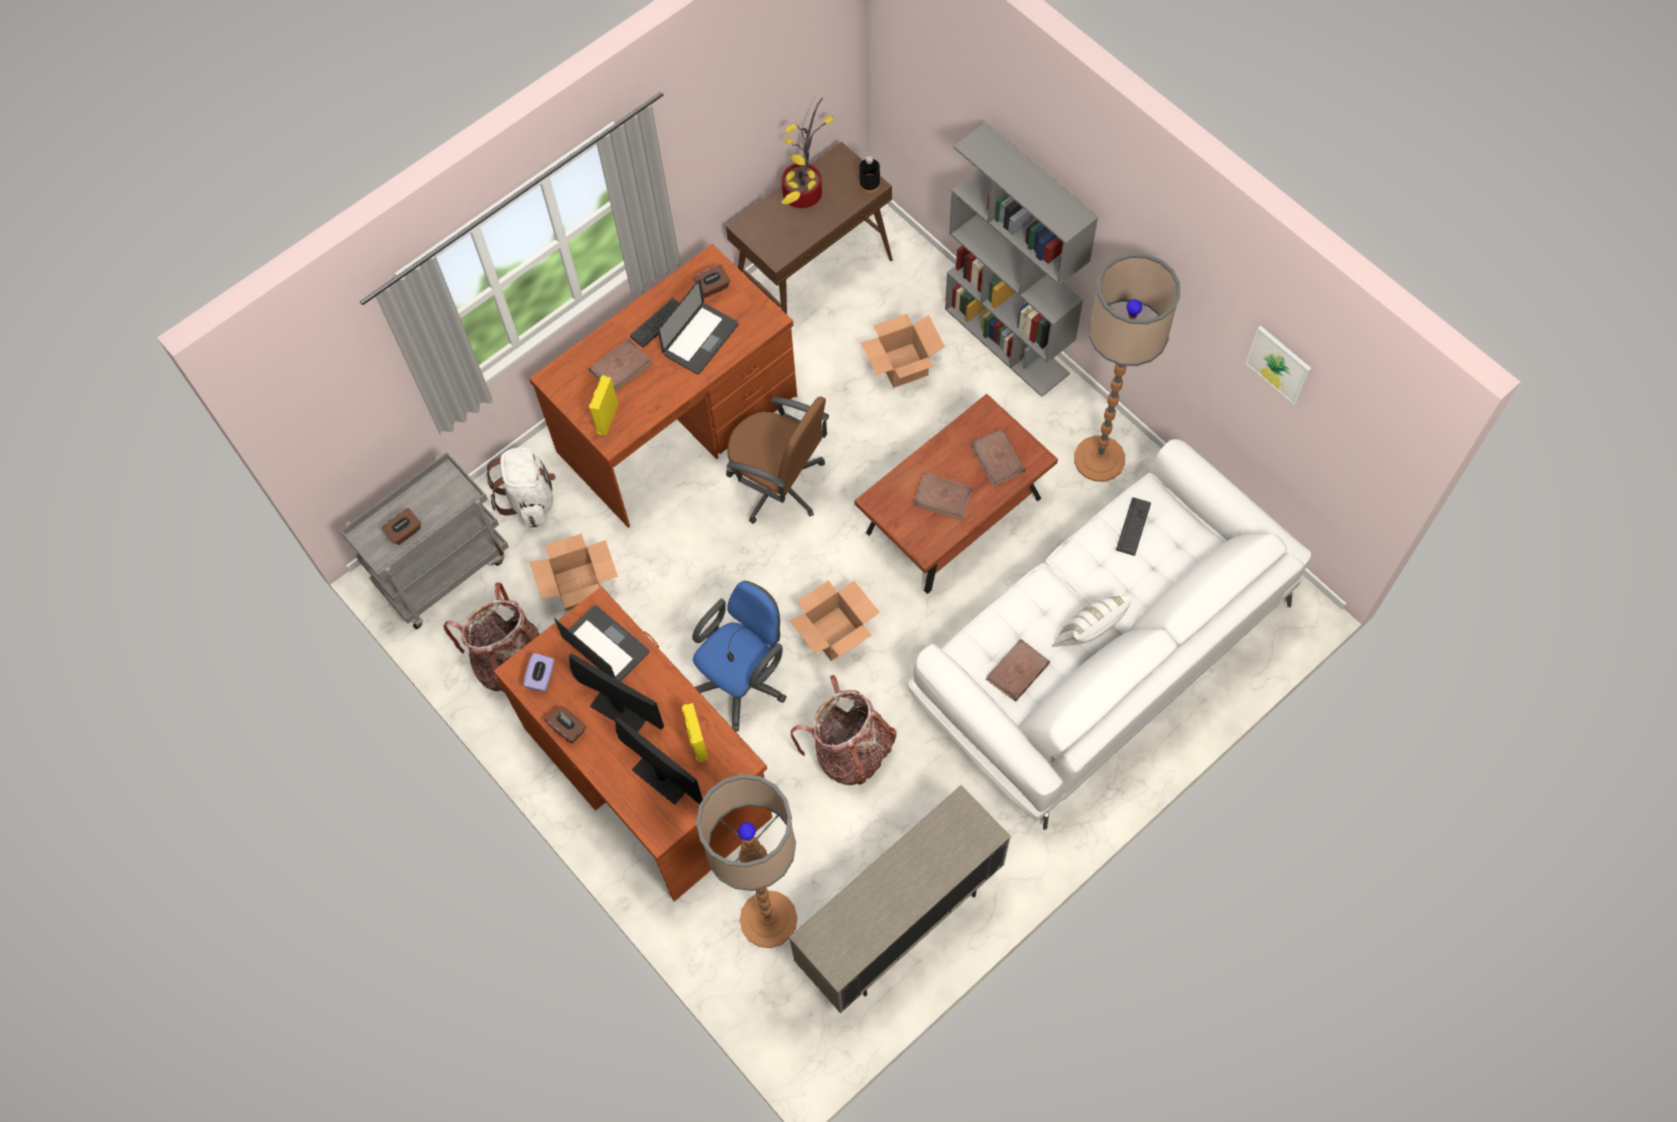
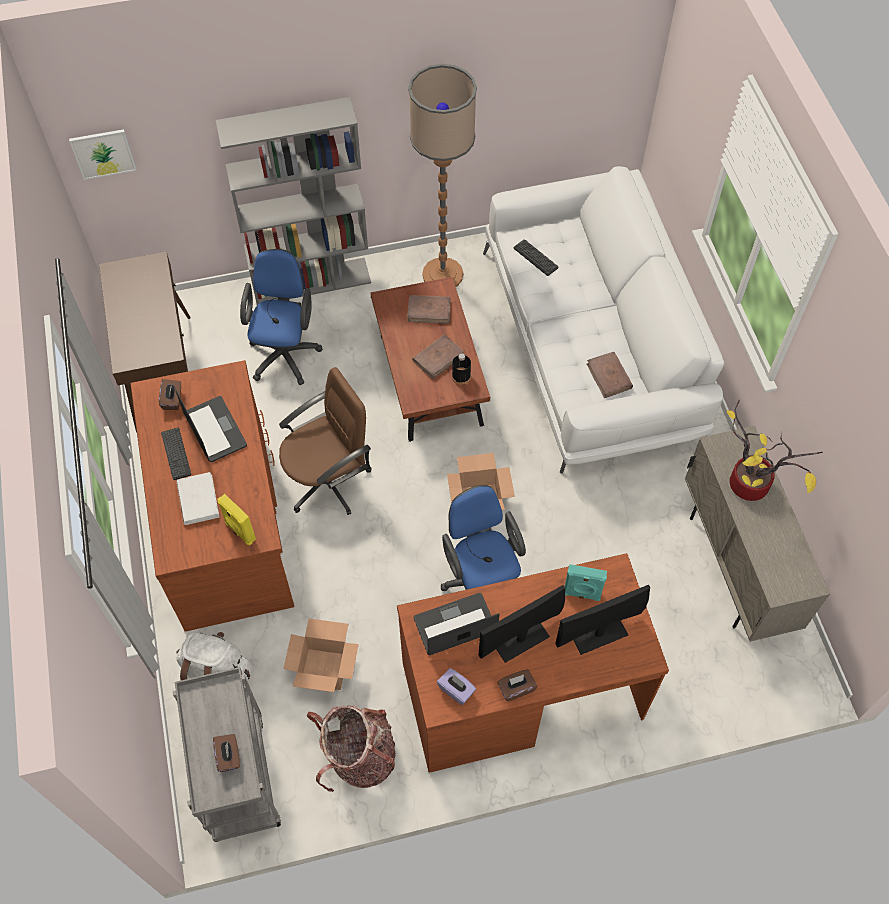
camera: 65 degrees left, 5 degrees down
(620, 367) = (198, 499): brown book -> white book
(697, 742) = (581, 594): yellow speaker -> turquoise speaker
(768, 919) = (690, 656): floor lamp -> none
(804, 196) = (129, 309): potted plant -> potted plant (752, 484)
(850, 750) = (581, 535): backpack -> none
(869, 184) = (153, 264): black bottle -> black bottle (461, 377)
(903, 366) = (285, 352): cardboard box -> blue office chair
(1089, 636) = (604, 323): white pillow -> none
(1279, 364) = (537, 62): picture -> picture (103, 153)

